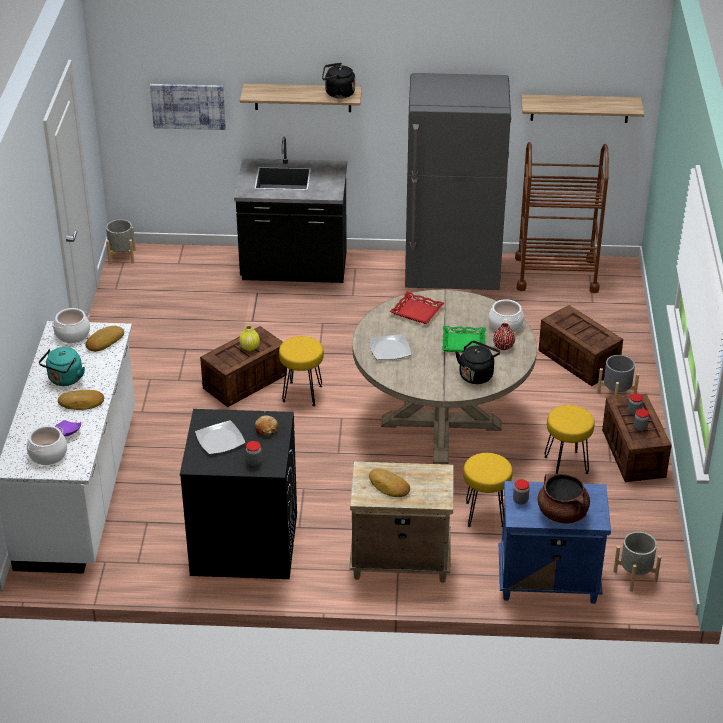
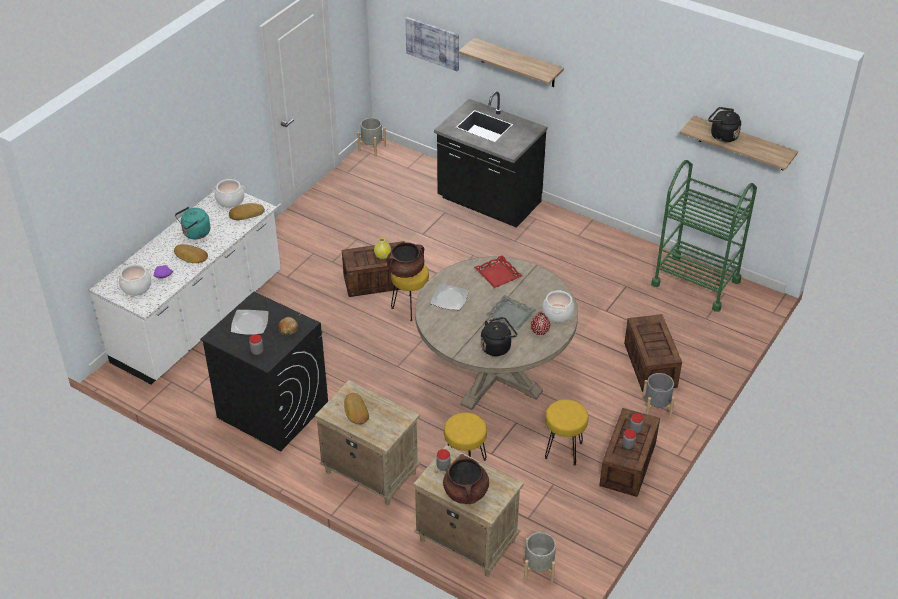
camera: 30 degrees right, 5 degrees up
(297, 349) = (406, 271): none -> brown cooking pot
(337, 93) = (538, 68): black kettle -> black kettle (722, 136)
(452, 275) = (608, 252): grey fridge -> none
(463, 342) = (511, 315): green tray -> grey tray
(547, 581) = (466, 540): blue nightstand -> beige nightstand
(556, 274) = (695, 282): brown cart -> green cart

